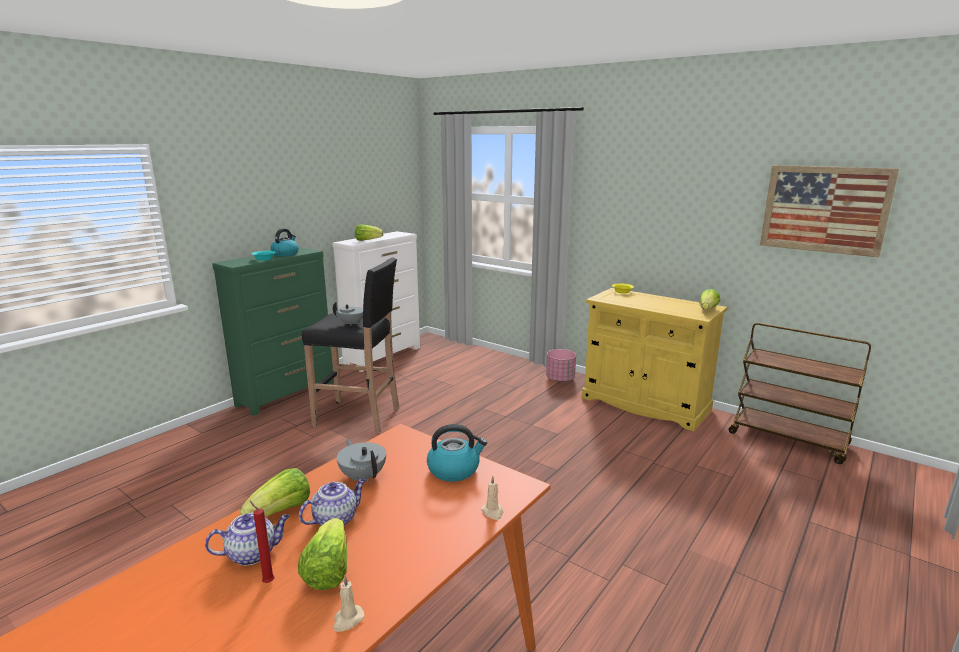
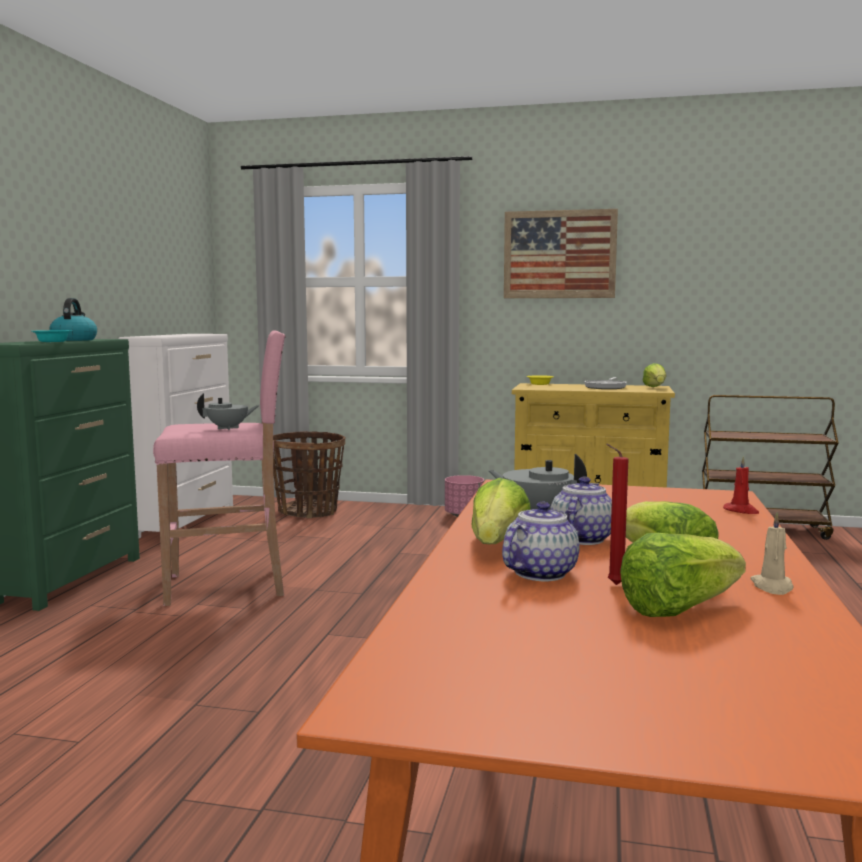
camera: 25 degrees left, 10 degrees down
(359, 417) = (229, 585): black stool -> pink stool
(367, 240) = (172, 335): lettuce -> lettuce (678, 608)
(454, 469) = (632, 495): kettle -> none
(462, 357) = (308, 512): none -> basket
(492, 512) = (741, 511): beige candle -> red candle
(667, 304) = (606, 387): none -> frying pan
(824, 209) = (760, 263): picture -> picture (559, 254)

